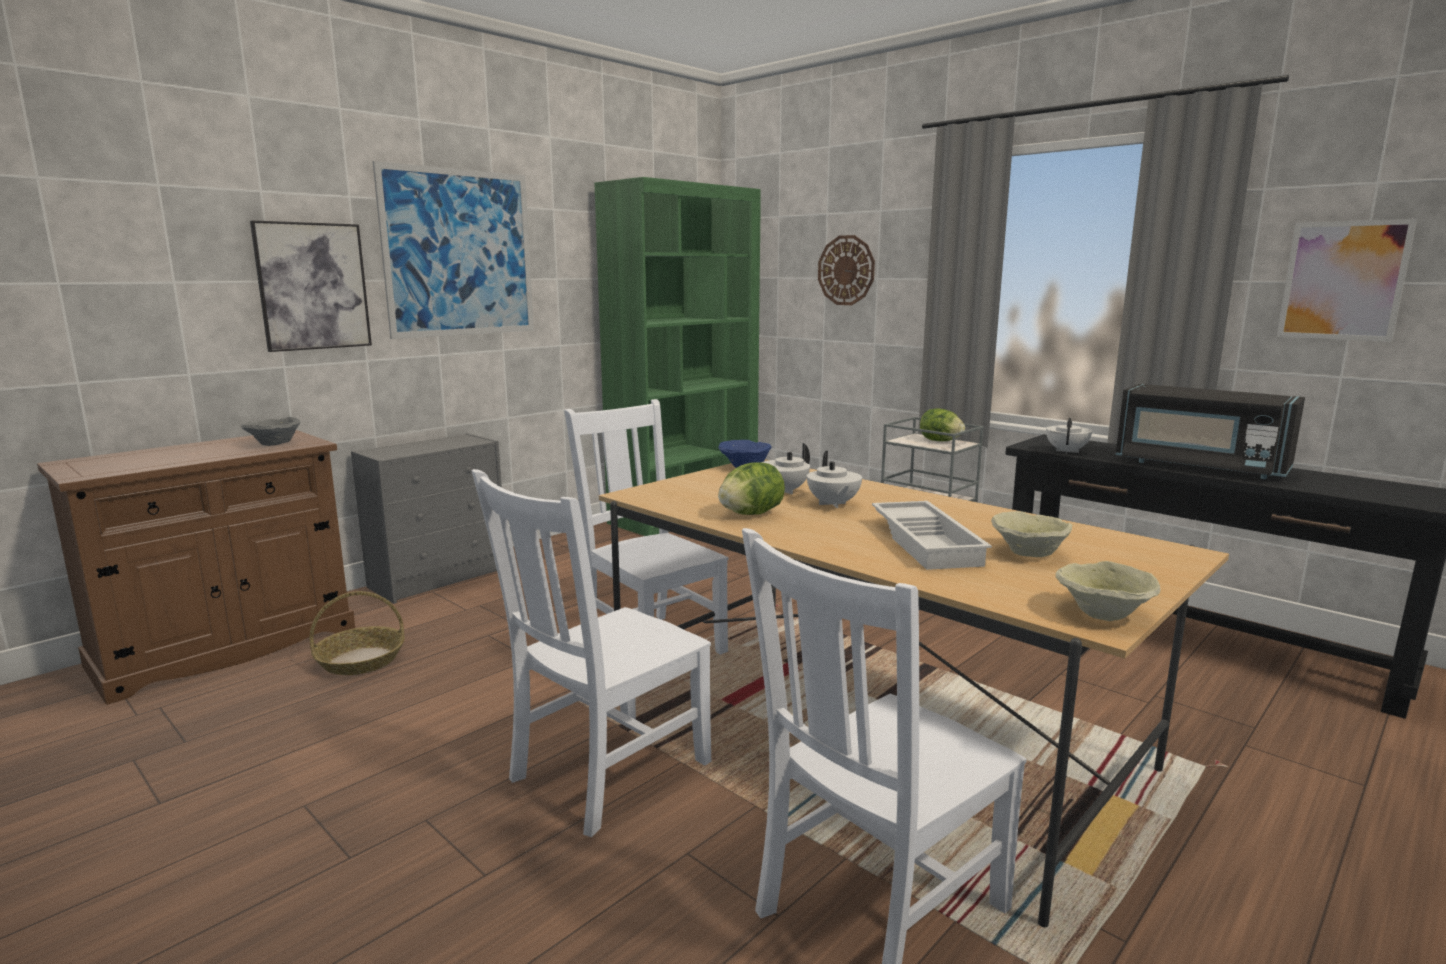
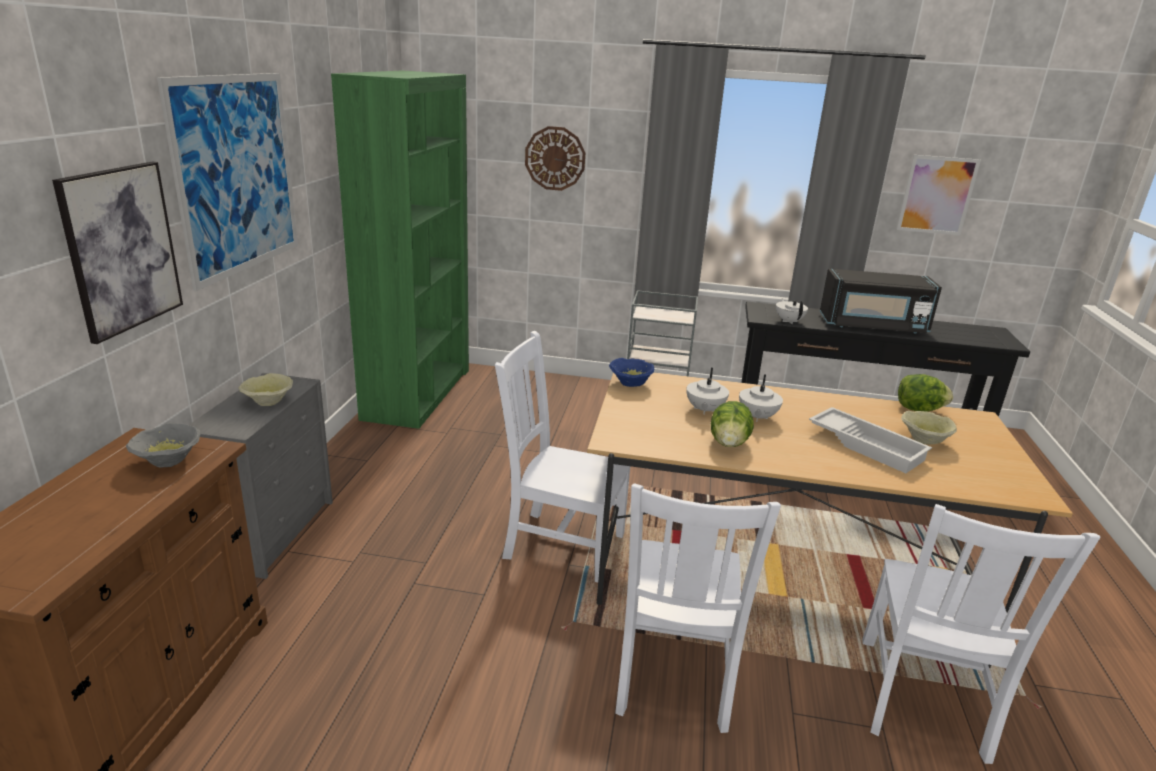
camera: 35 degrees left, 10 degrees up
(361, 660) = (328, 656): basket -> none
(833, 504) = (757, 417): white teapot -> white teapot turned 60 degrees clockwise
(940, 441) = (668, 311): lettuce -> lettuce (919, 409)
(1100, 613) = (1025, 486): beige bowl -> beige bowl (267, 402)

